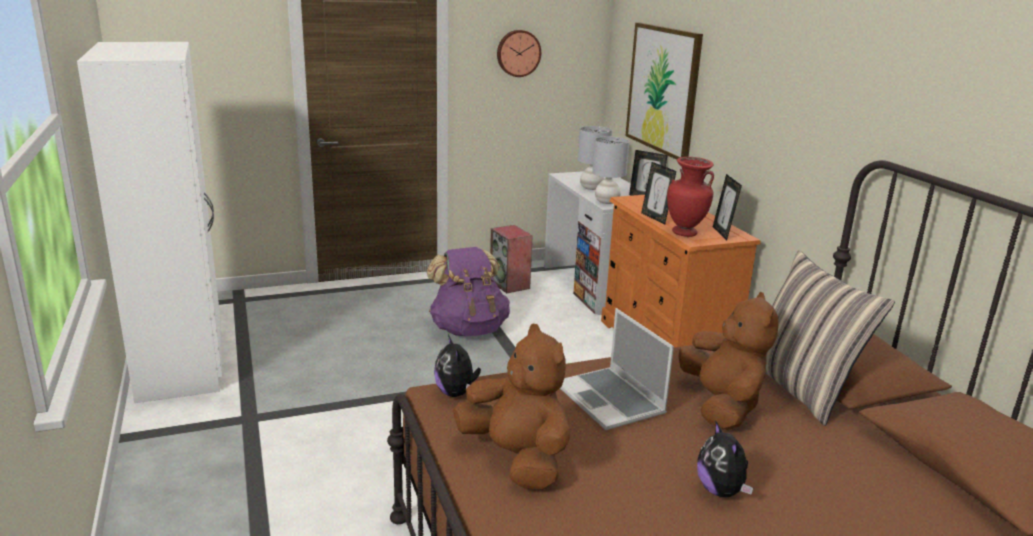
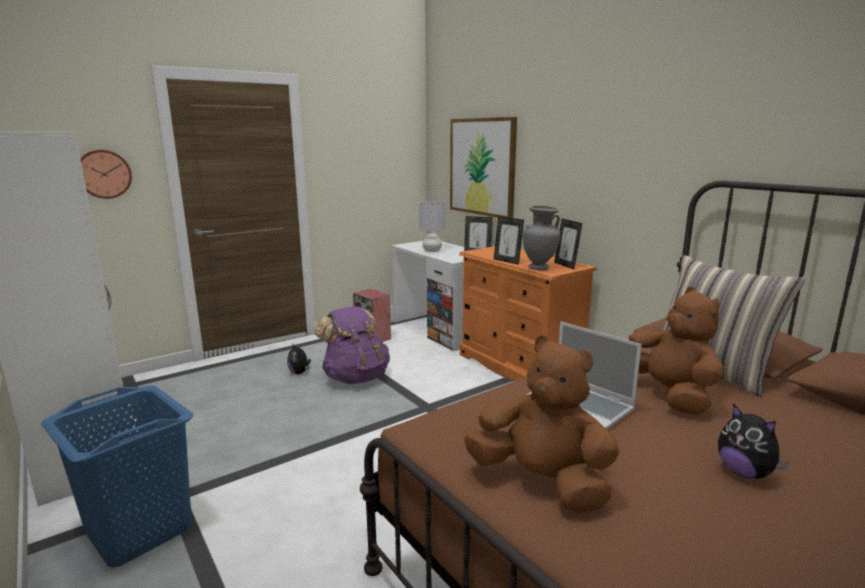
camera: 15 degrees left, 5 degrees down
(212, 441) = (140, 529): none -> blue laundry basket
(456, 393) = (435, 427): plush toy -> plush toy (300, 372)
(518, 53) = (358, 149): wall clock -> wall clock (104, 174)
(607, 202) = (451, 258): grey table lamp -> none
(685, 233) = (539, 268): red vase -> grey vase

